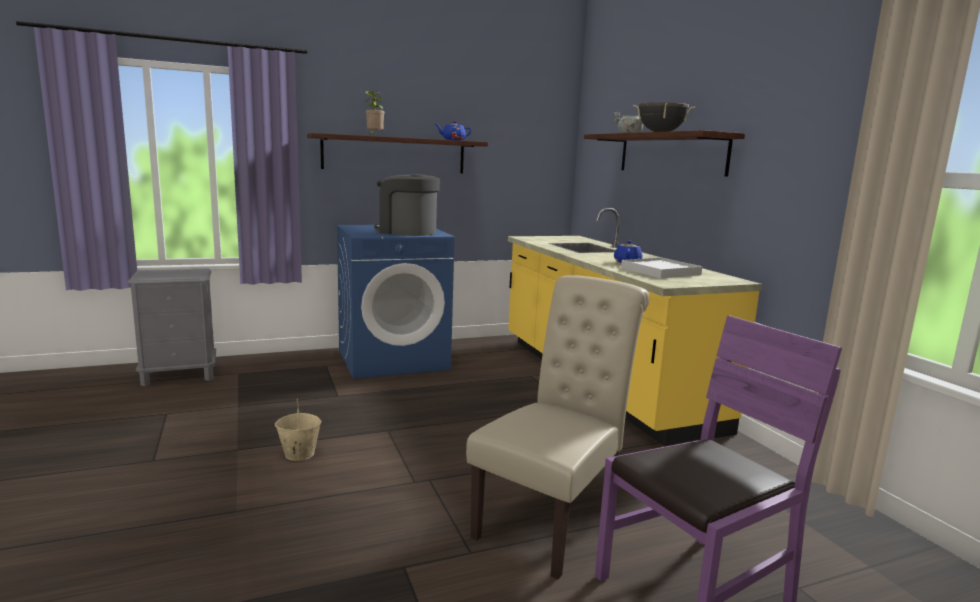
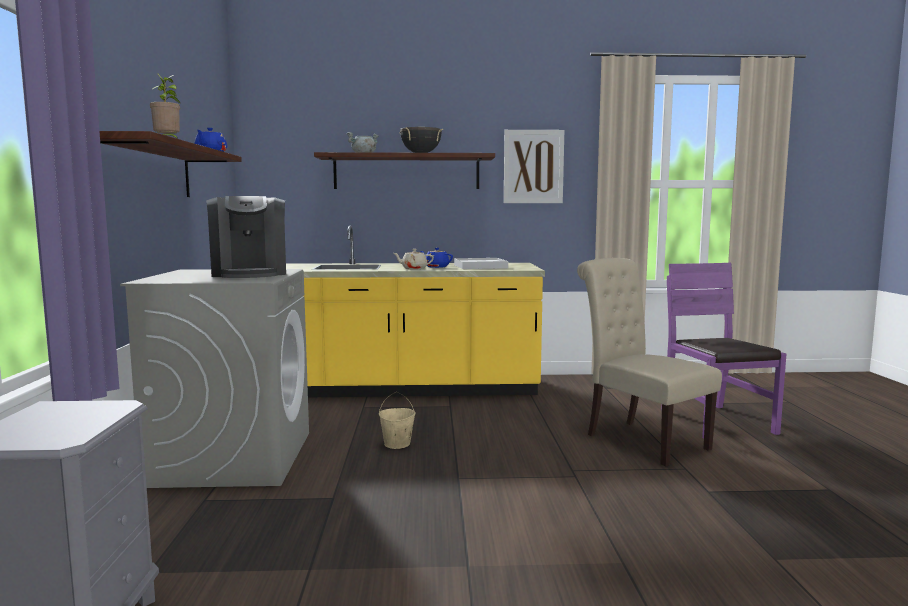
camera: 70 degrees left, 5 degrees down
(299, 454) = (497, 526): beige bucket -> beige bucket (397, 444)
(393, 359) = (233, 458): blue washing machine -> grey washing machine
(407, 232) = (250, 273): coffee machine -> coffee machine turned 60 degrees counterclockwise
(596, 258) = (413, 268): none -> beige teapot
(789, 147) = (533, 166): none -> picture

